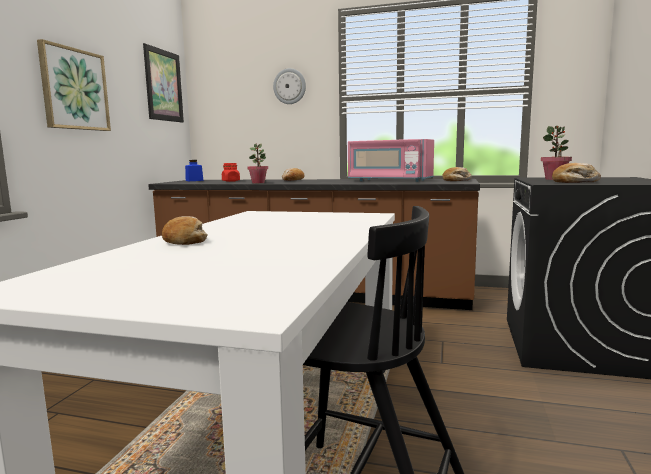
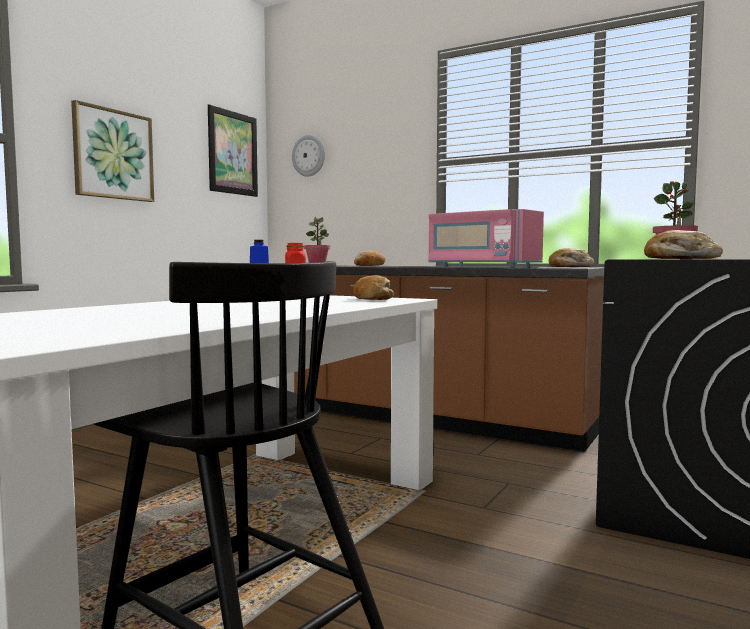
camera: 15 degrees right, 5 degrees down
(184, 241) = (125, 307): bread -> bread (372, 299)
(289, 86) = (379, 150): wall clock -> wall clock (309, 156)

